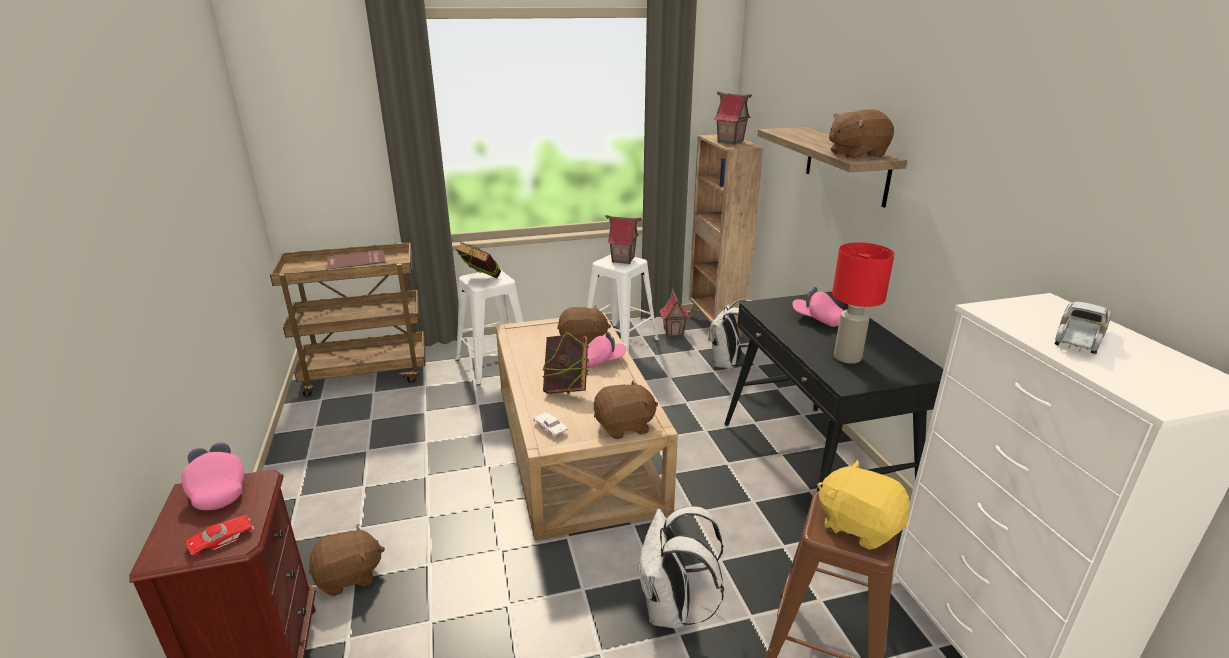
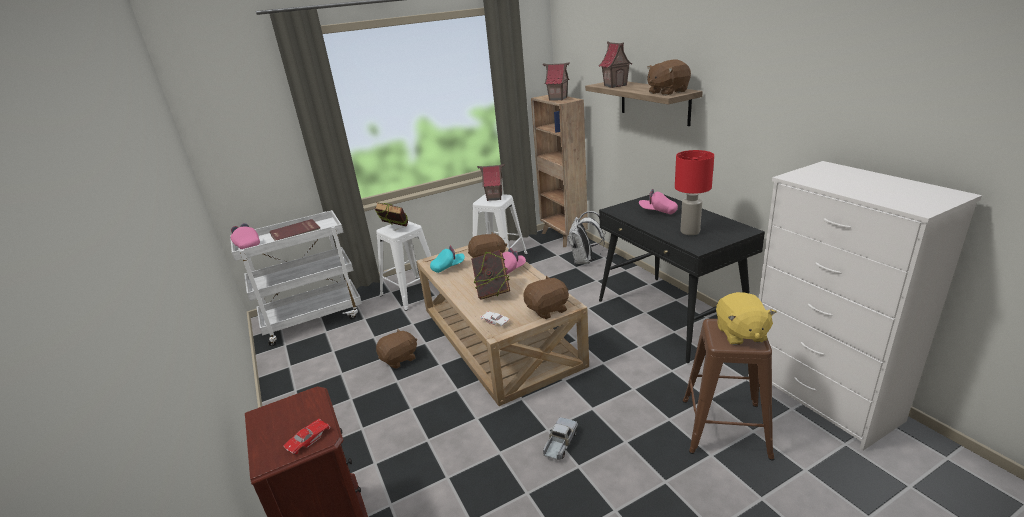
camera: 10 degrees left, 0 degrees up
(218, 490) = (283, 408): pink cap -> pink cap (247, 245)
(349, 576) = (370, 463): brown plush toy -> brown plush toy (399, 359)
(368, 373) = (314, 319): brown cart -> white cart
(529, 341) = (448, 267): none -> turquoise cap
(672, 610) = (615, 428): white backpack -> none
(674, 332) = (536, 246): toy house -> toy house (615, 85)
(858, 525) = (740, 334): yellow plush toy -> yellow plush toy turned 120 degrees counterclockwise
(1078, 338) = (855, 183): toy truck -> toy truck (560, 443)

